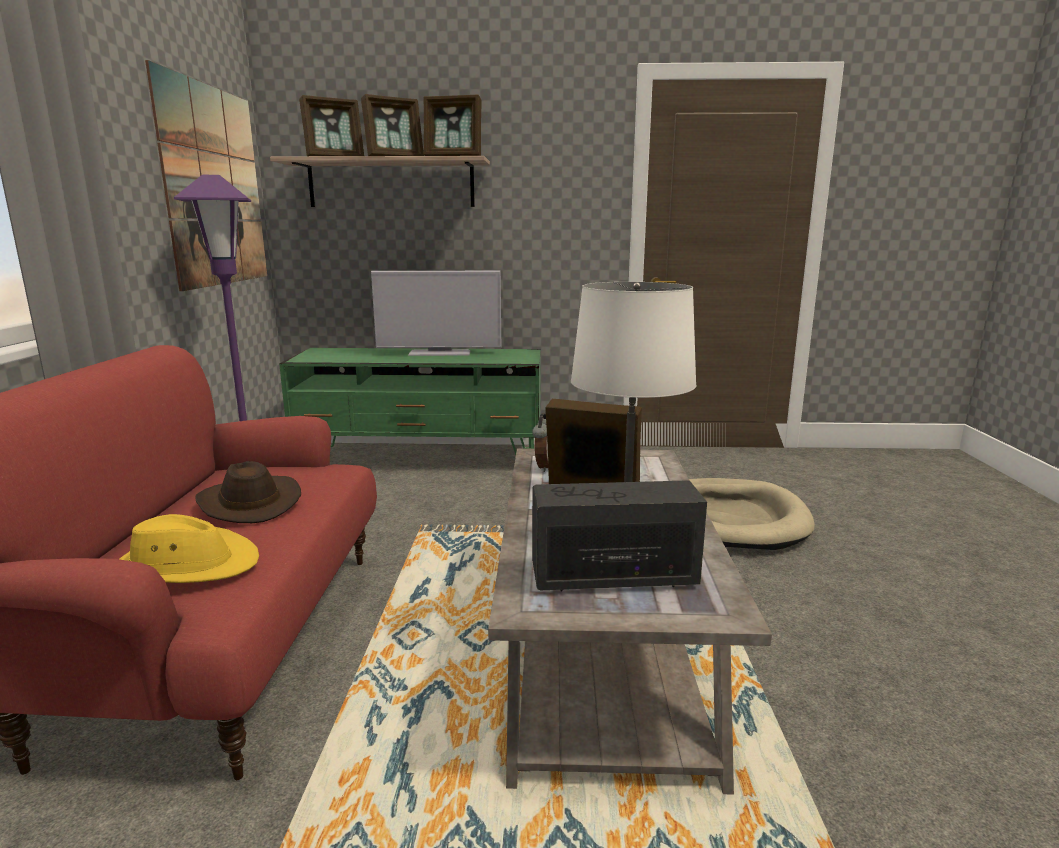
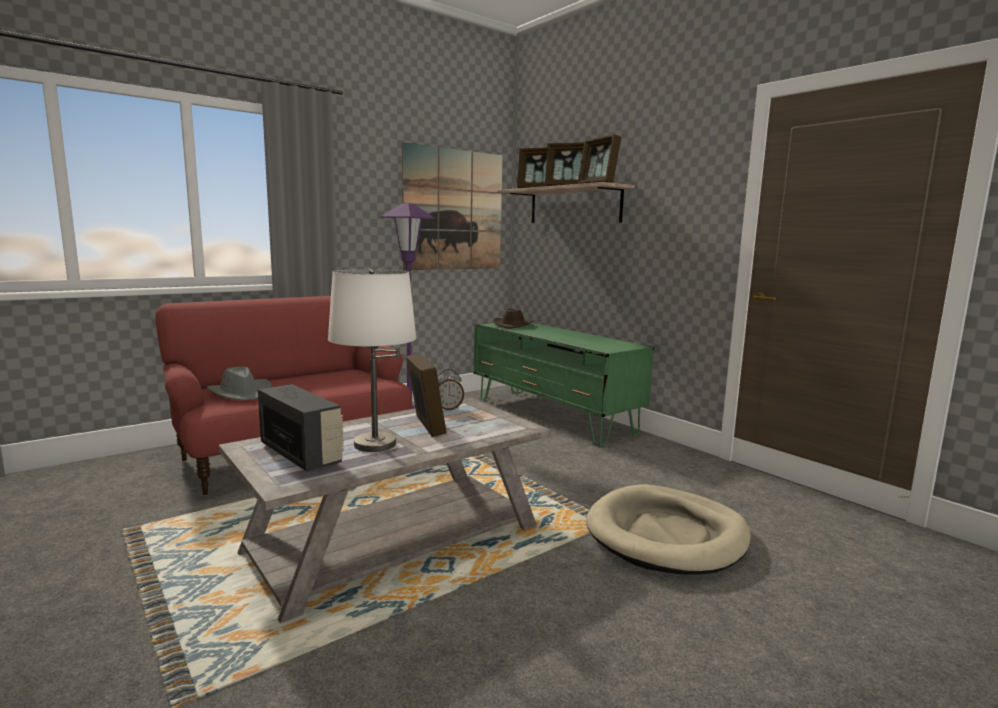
camera: 50 degrees right, 5 degrees down
(183, 567) = (241, 393): yellow hat -> grey hat
(248, 503) = (317, 382): brown hat -> brown hat (513, 325)
(439, 353) = (573, 335): television -> none

